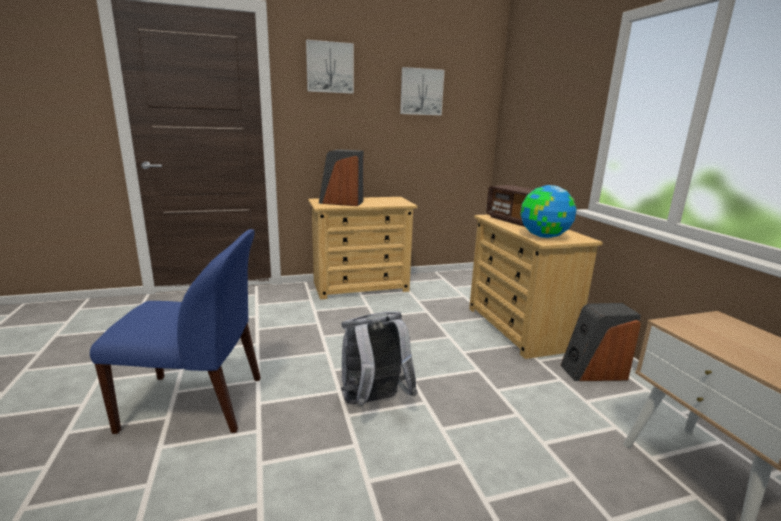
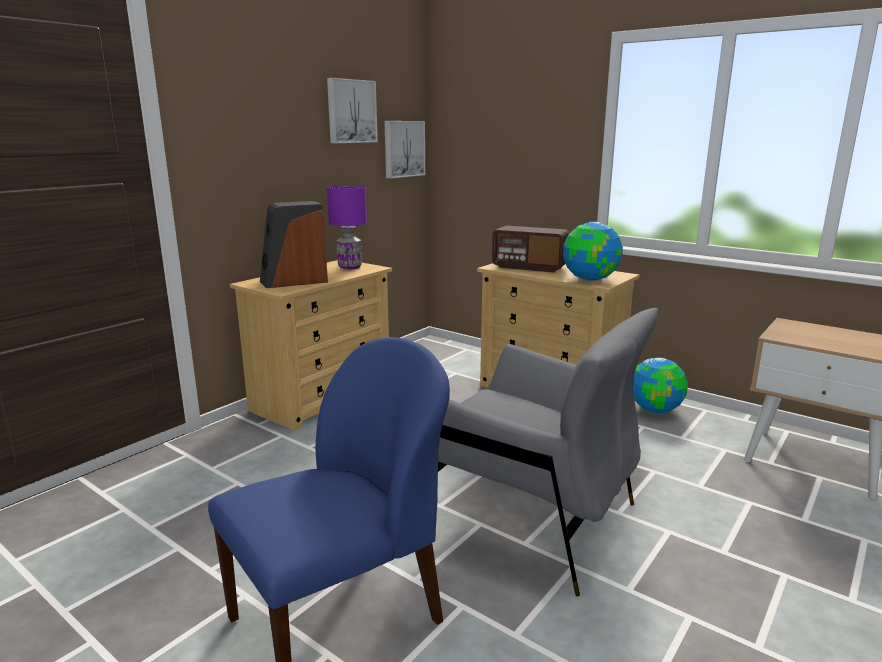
camera: 35 degrees left, 0 degrees up
(330, 67) = (240, 79): picture -> picture (403, 149)
(373, 402) = (530, 518): grey backpack -> grey armchair
(391, 201) = (349, 267): none -> purple table lamp
(593, 371) = (655, 410): speaker -> globe

